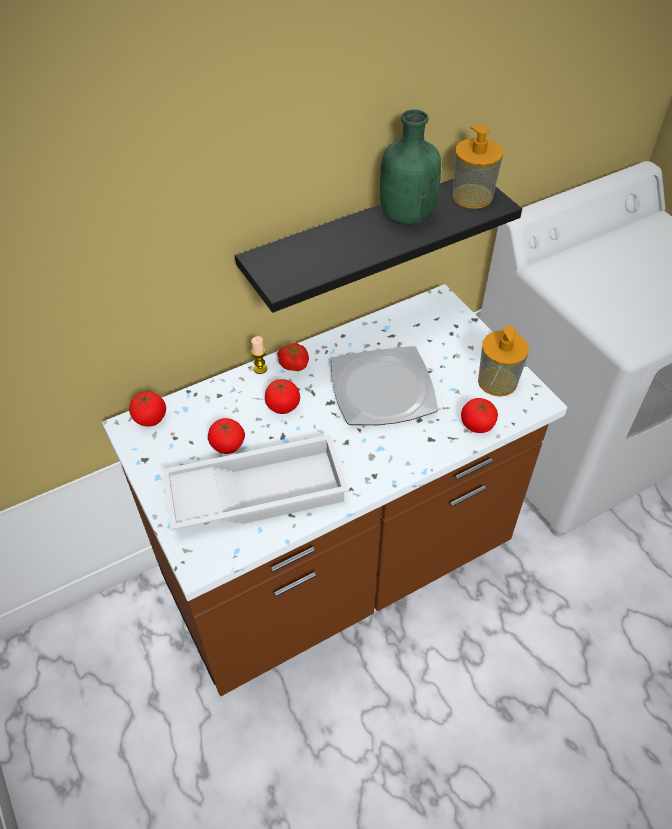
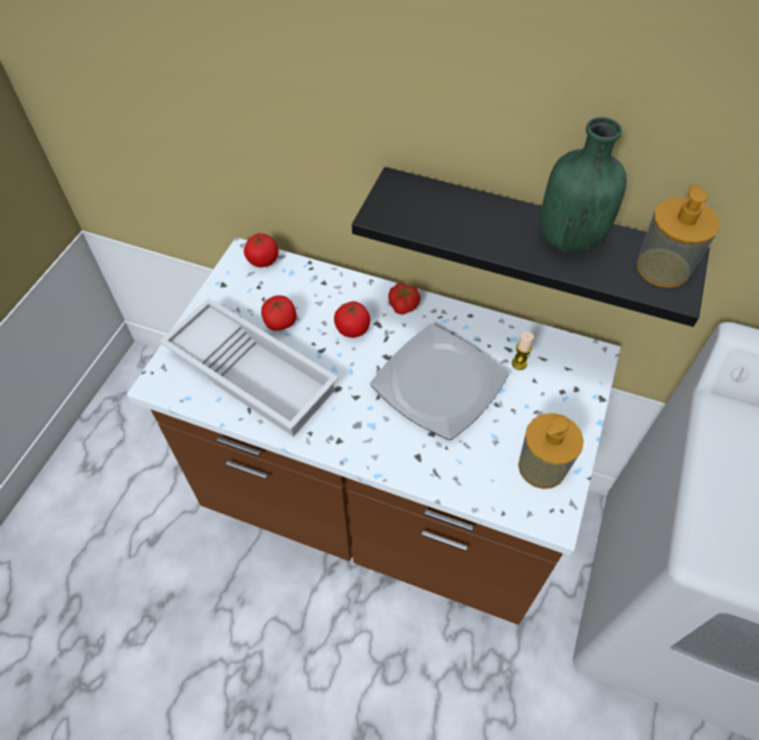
camera: 50 degrees right, 5 degrees up
(260, 369) = (376, 288): candle -> candle (519, 363)
(477, 424) = (471, 483): tomato -> none

